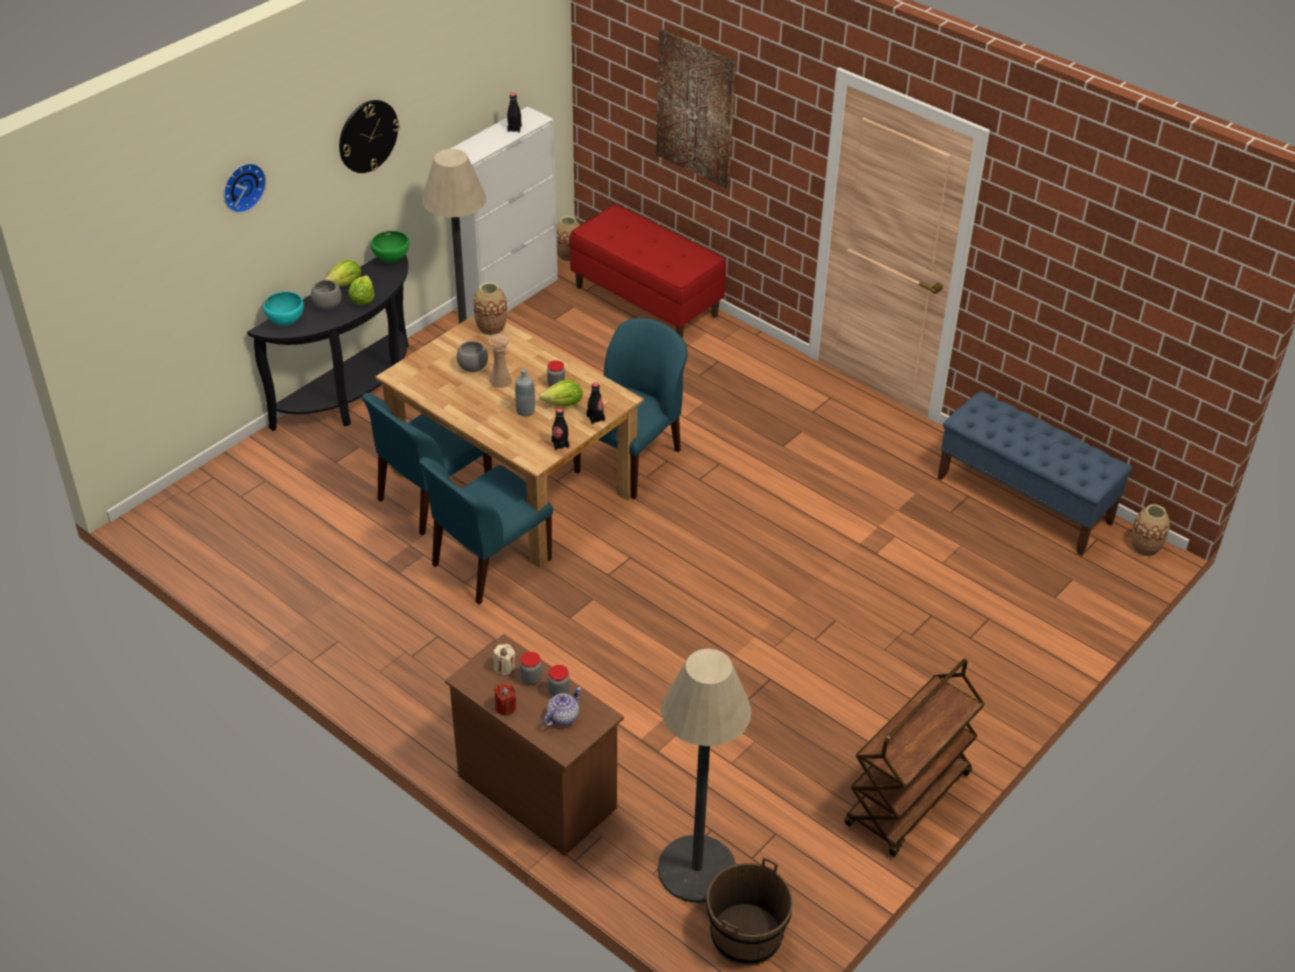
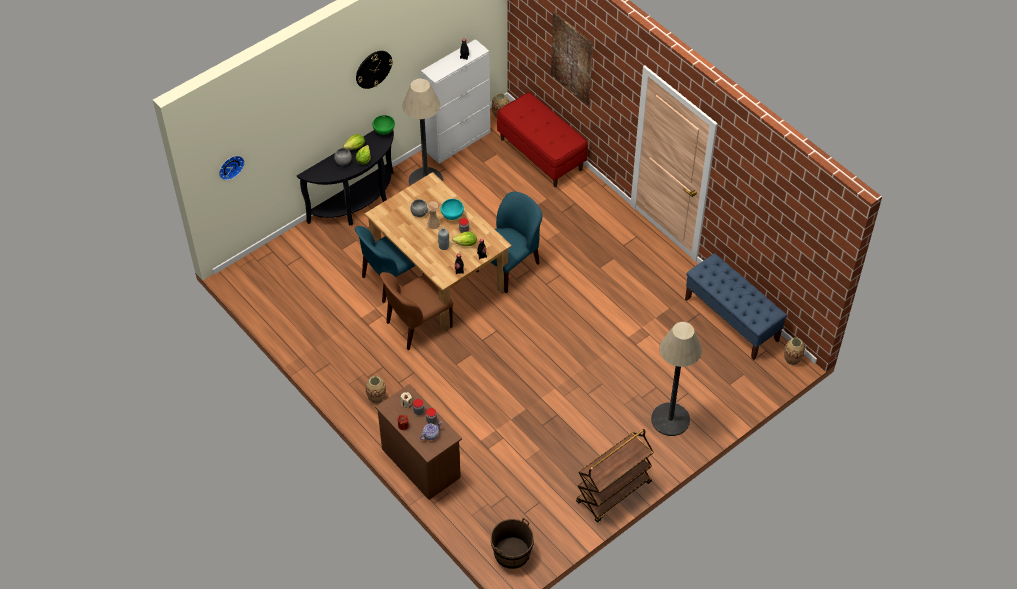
camera: 10 degrees right, 10 degrees up
(241, 186) = (298, 105): wall clock -> wall clock (230, 166)
(286, 322) = (319, 171): turquoise bowl -> turquoise bowl (452, 216)
(489, 563) = (417, 325): blue chair -> brown chair
(491, 328) = (434, 186): vase -> vase (376, 397)
(697, 869) = (495, 516): floor lamp -> floor lamp (670, 419)

